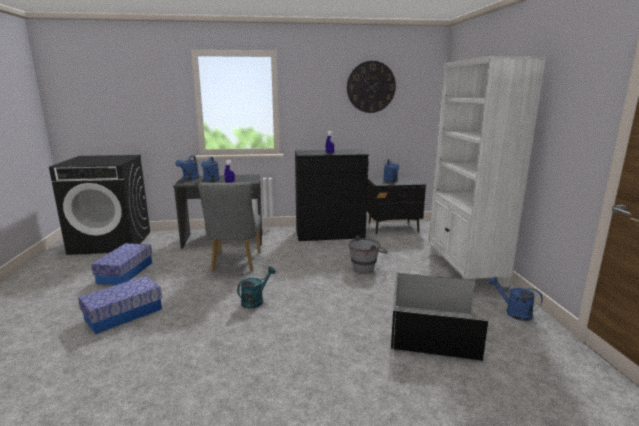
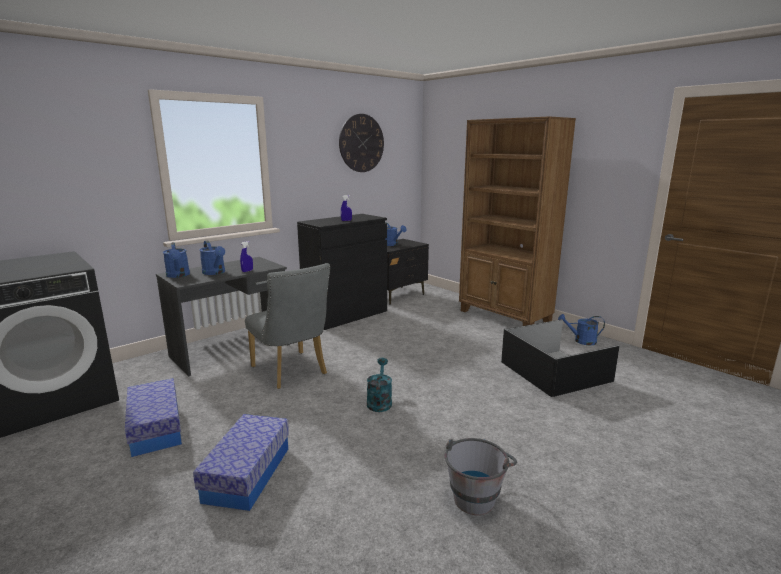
camera: 35 degrees left, 0 degrees up
(367, 267) = (431, 337): grey bucket -> grey bucket (476, 494)
(465, 268) = (504, 317): white bookcase -> brown bookcase

